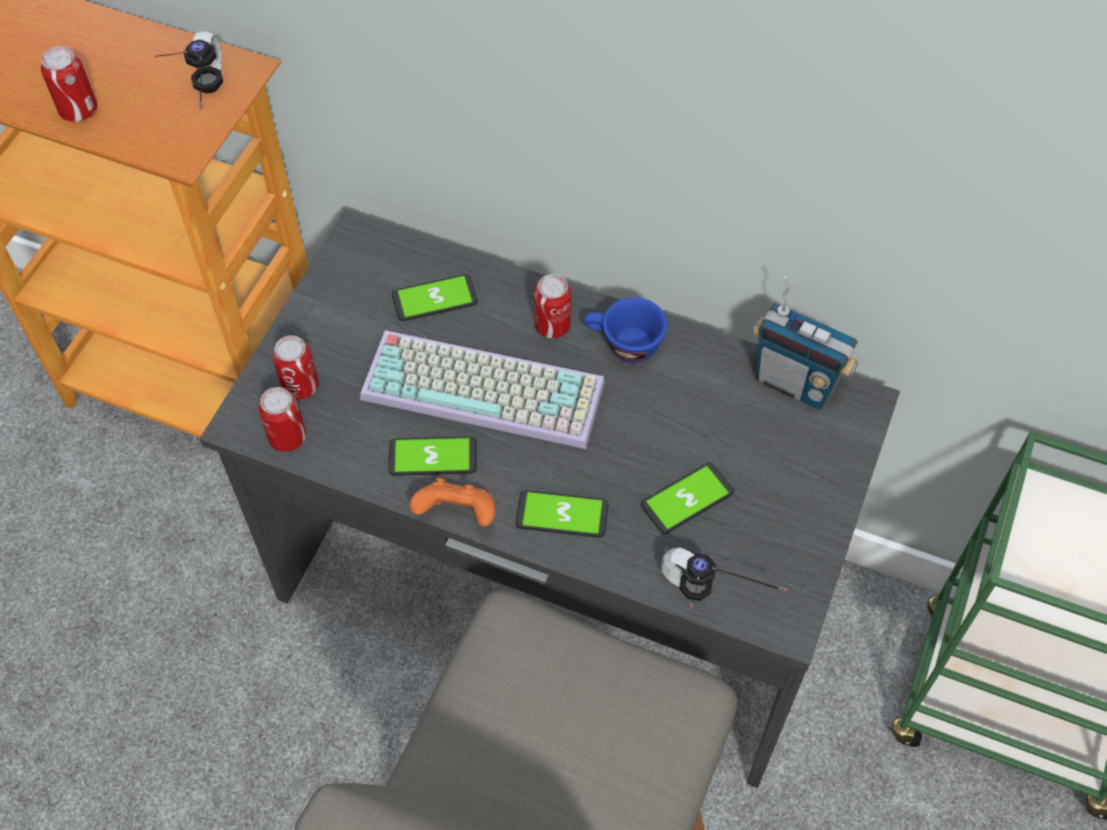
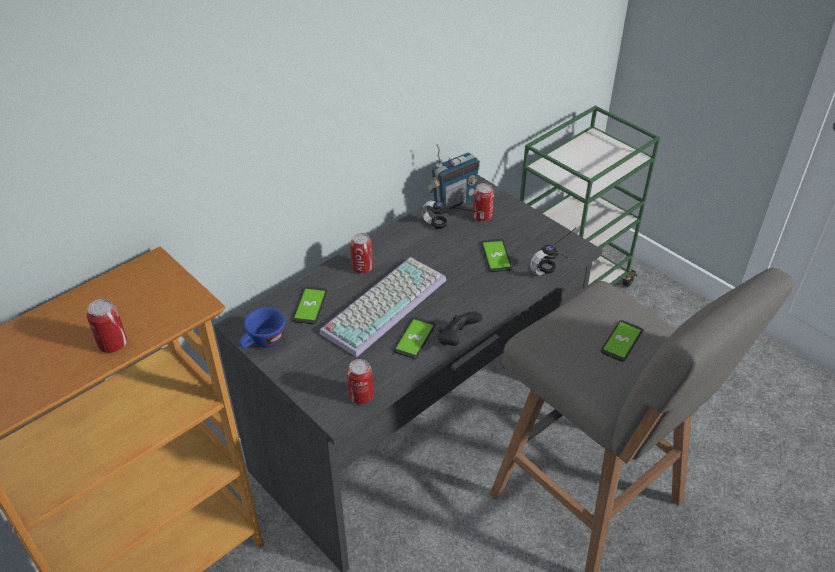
camera: 65 degrees left, 15 degrees down
(194, 101) = (158, 289): headphones -> headphones (446, 232)
(300, 386) = (329, 380): can -> can (482, 217)
(457, 514) = (457, 339): orange game controller -> black game controller
(562, 515) = (480, 301): phone -> phone (621, 341)
(623, 345) = (392, 247): blue cup -> blue cup (263, 342)

